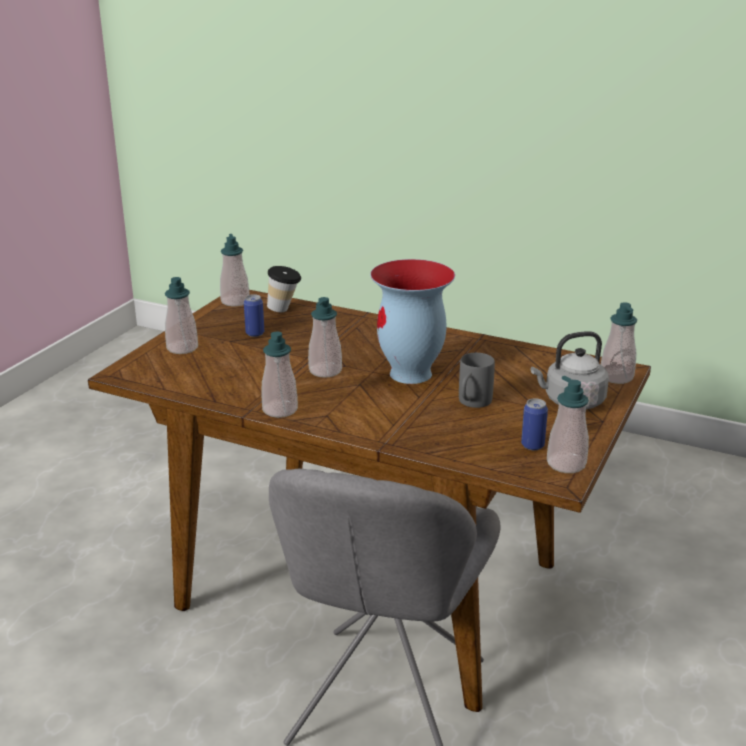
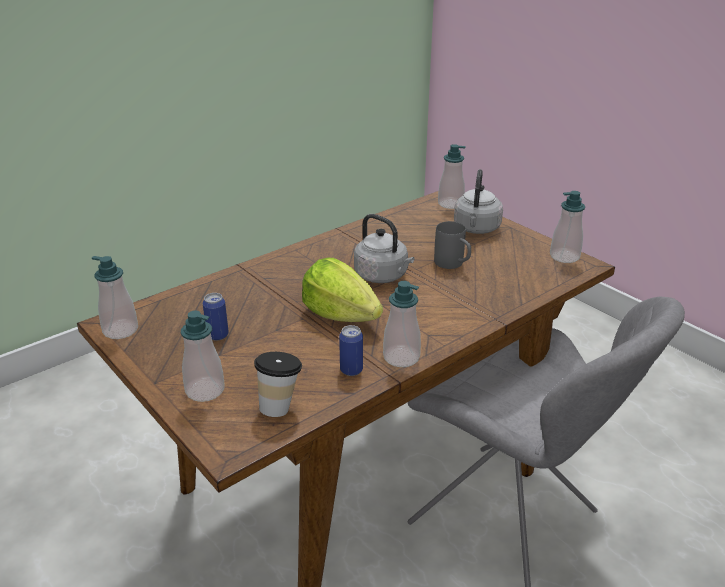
camera: 65 degrees left, 5 degrees up
(284, 310) = (179, 305): cup -> cup (280, 406)
(325, 371) = (340, 315): soap dispenser -> lettuce
(411, 374) = (383, 276): vase -> grey kettle
(532, 445) = (532, 260): can -> can (351, 370)

